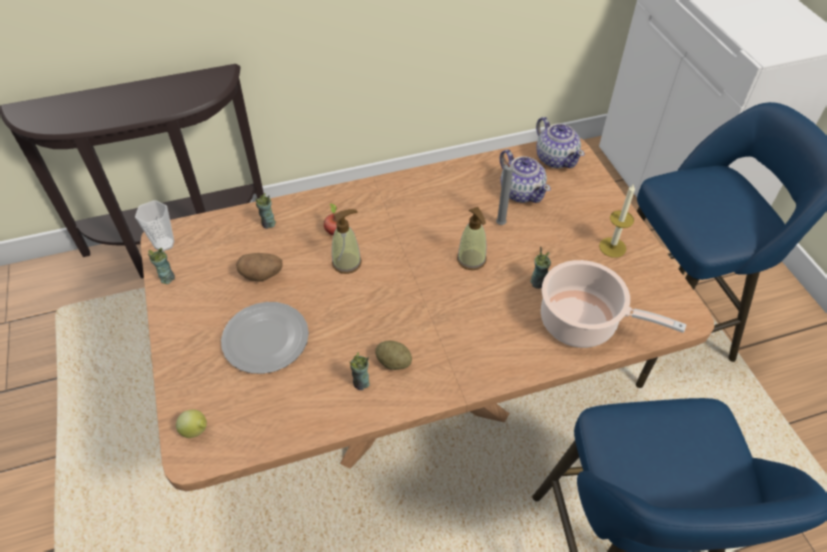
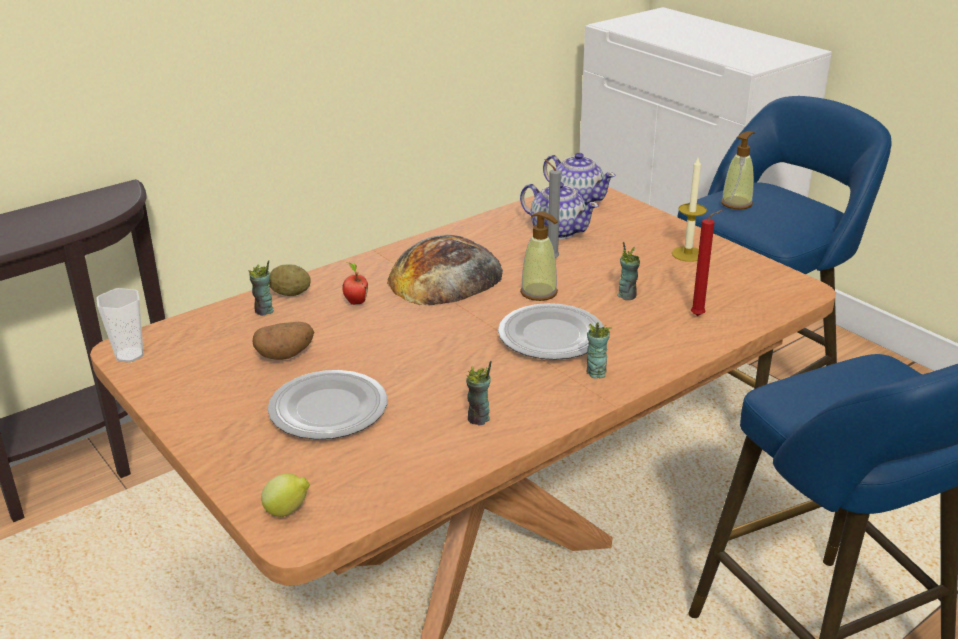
camera: 20 degrees left, 20 degrees down
(167, 278) = (153, 384): cup -> cup (596, 372)
(347, 263) = (389, 324): soap dispenser -> soap dispenser (736, 203)
(393, 362) = (506, 393): potato -> potato (290, 294)
(411, 221) = (445, 275): none -> bread
(455, 311) = (549, 336): none -> plate
(583, 323) = (700, 316): cooking pot -> red candle

